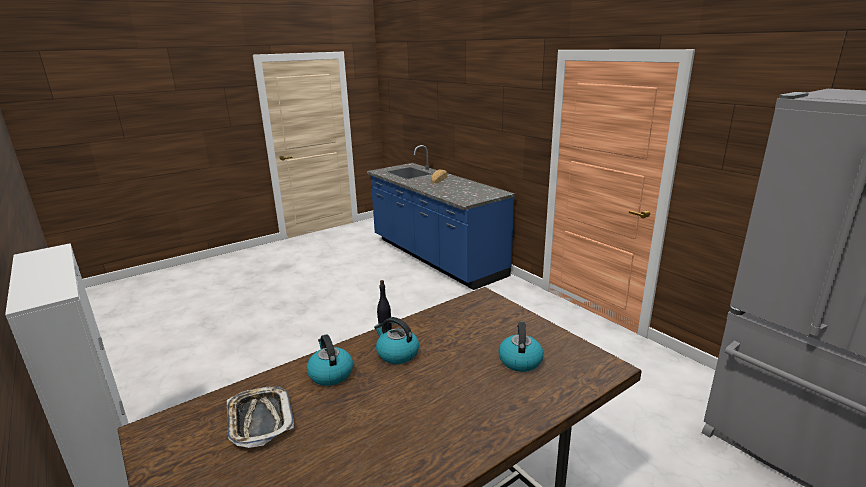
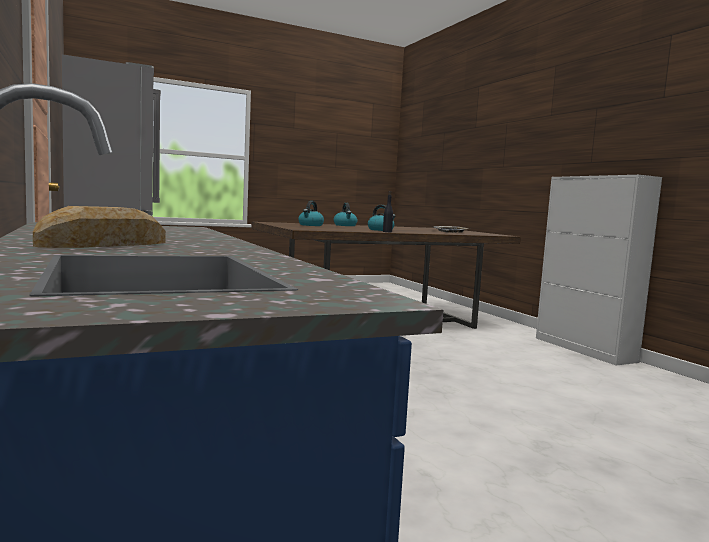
camera: 170 degrees left, 15 degrees down
(330, 374) = (420, 231): kettle -> kettle (345, 225)

